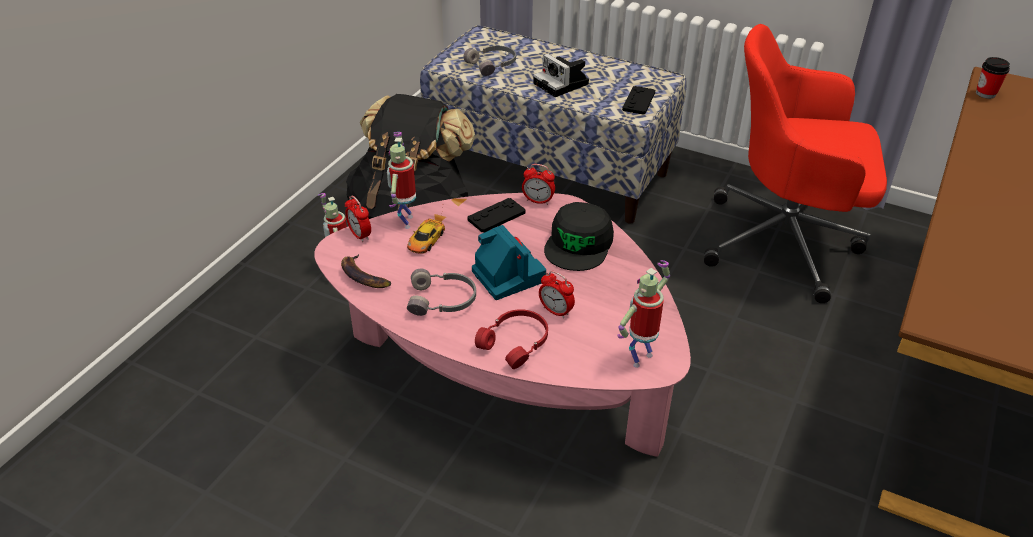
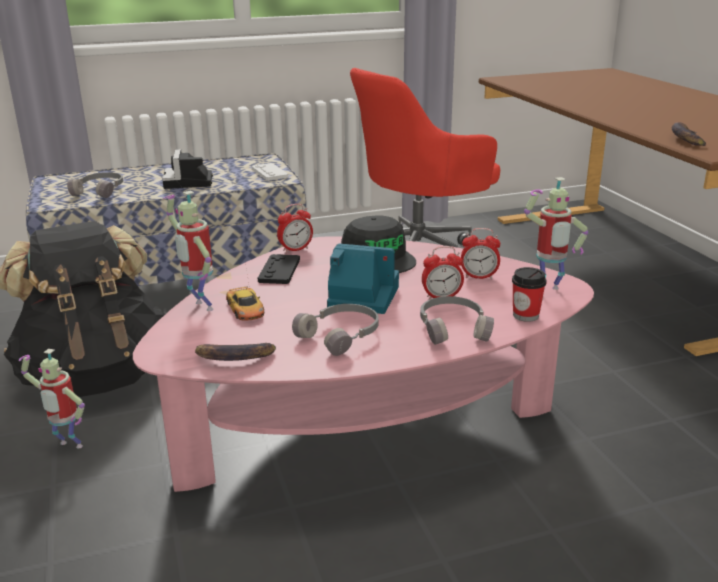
camera: 45 degrees left, 15 degrees down
(360, 235) = (171, 335): alarm clock -> alarm clock (479, 277)
(516, 343) = (453, 328): red headphones -> grey headphones
(562, 84) = (189, 182): camera -> camera turned 75 degrees clockwise
(638, 101) = (269, 173): black game controller -> white game controller
(640, 357) = (547, 291): toy robot -> toy robot turned 105 degrees counterclockwise
(959, 285) = (687, 139): none -> banana
(985, 93) = (510, 83): cup -> cup (525, 315)

